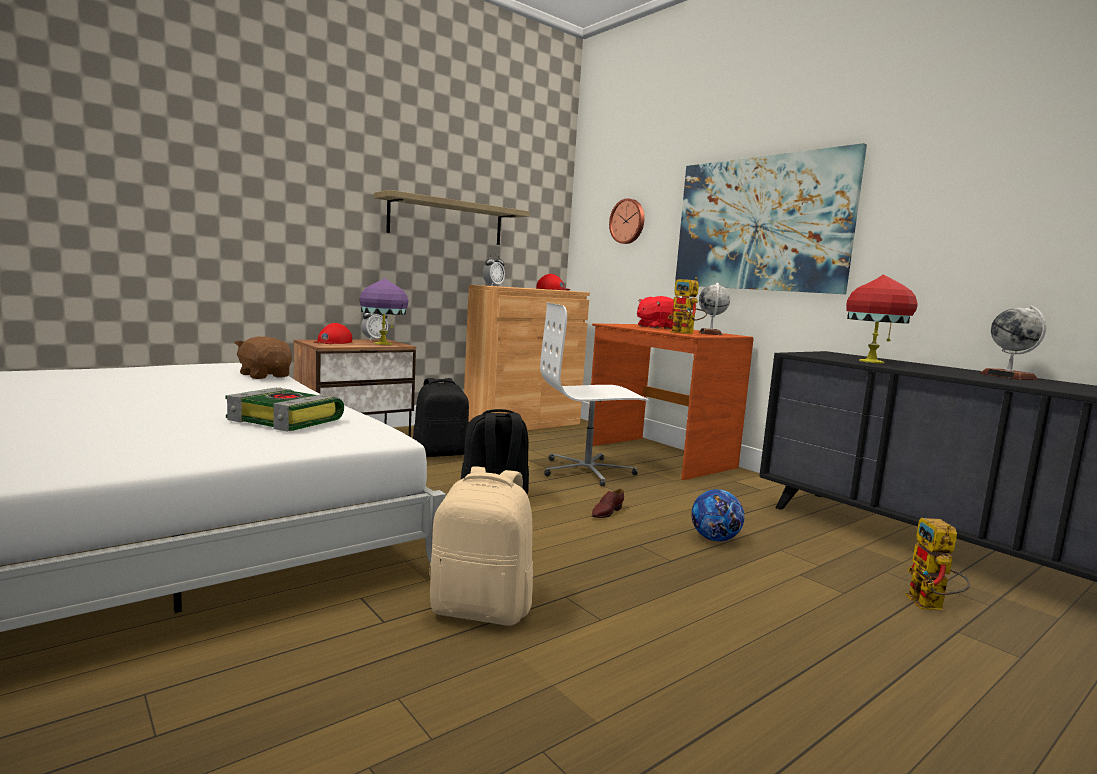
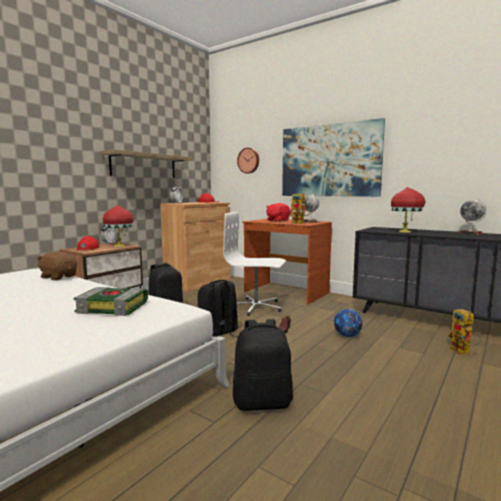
camera: 15 degrees left, 0 degrees up
(383, 344) = (119, 246): purple table lamp -> red table lamp
(481, 610) = (262, 402): beige backpack -> black backpack
(587, 471) = (256, 307): white office chair -> white office chair turned 45 degrees clockwise

